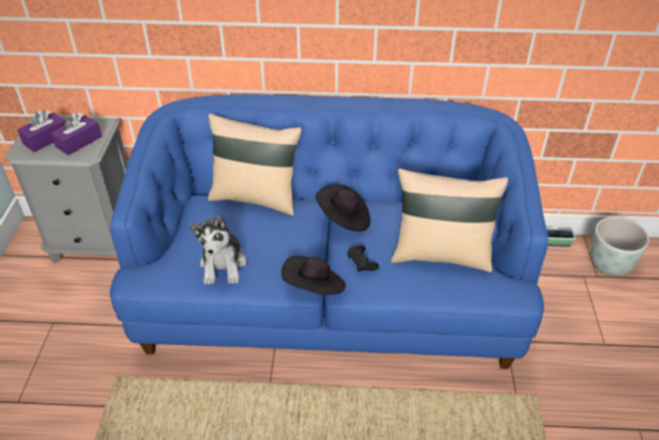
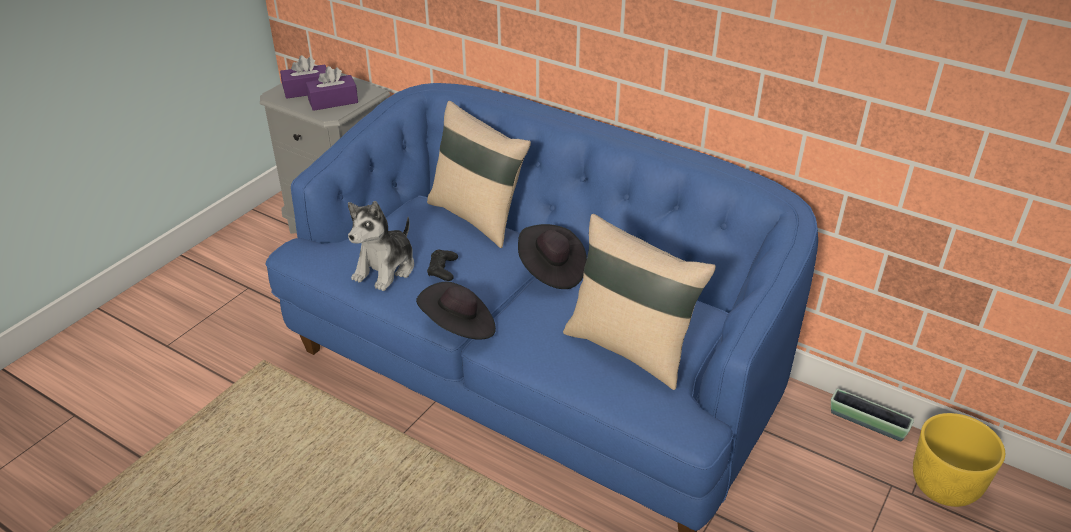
camera: 30 degrees right, 5 degrees down
(362, 262) = (530, 320): black game controller -> black game controller (442, 269)
(609, 265) = (944, 488): grey planter -> yellow planter

